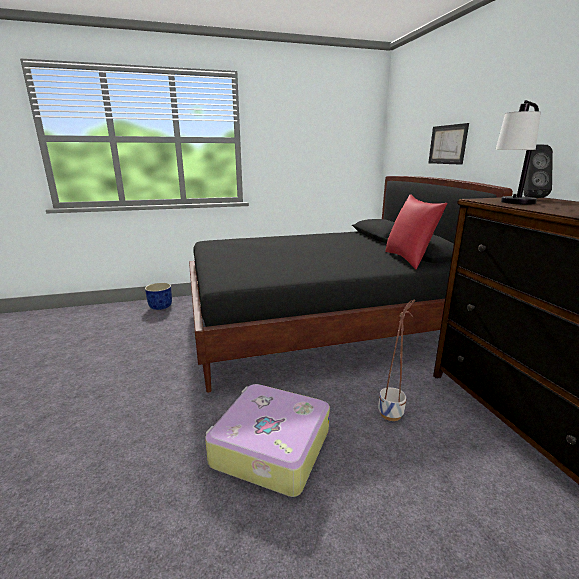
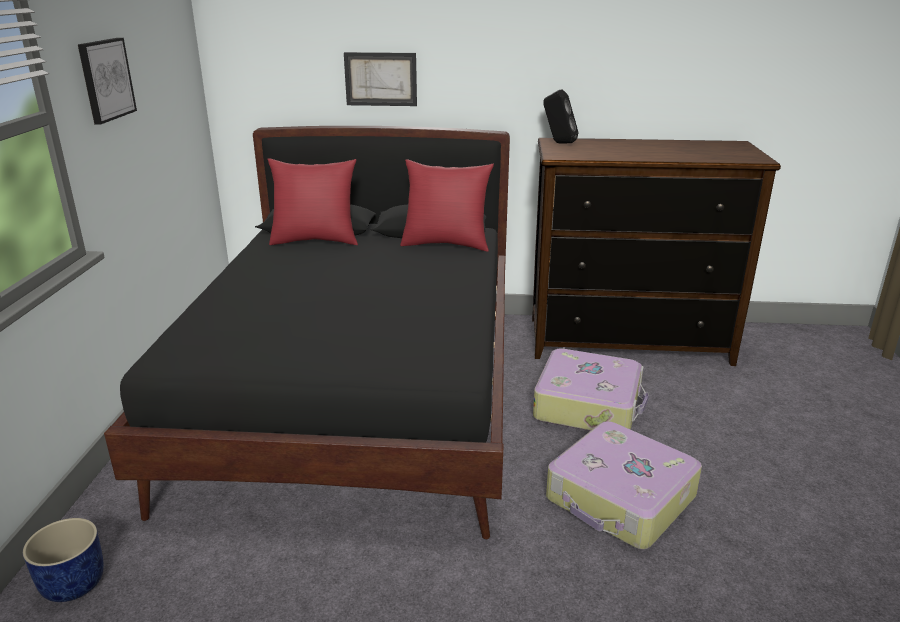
camera: 70 degrees left, 5 degrees up
(285, 132) = (106, 79): none -> picture
(364, 238) = (315, 240): none -> red pillow
(390, 413) = (588, 405): planter -> suitcase
(511, 203) = (594, 155): table lamp -> none

